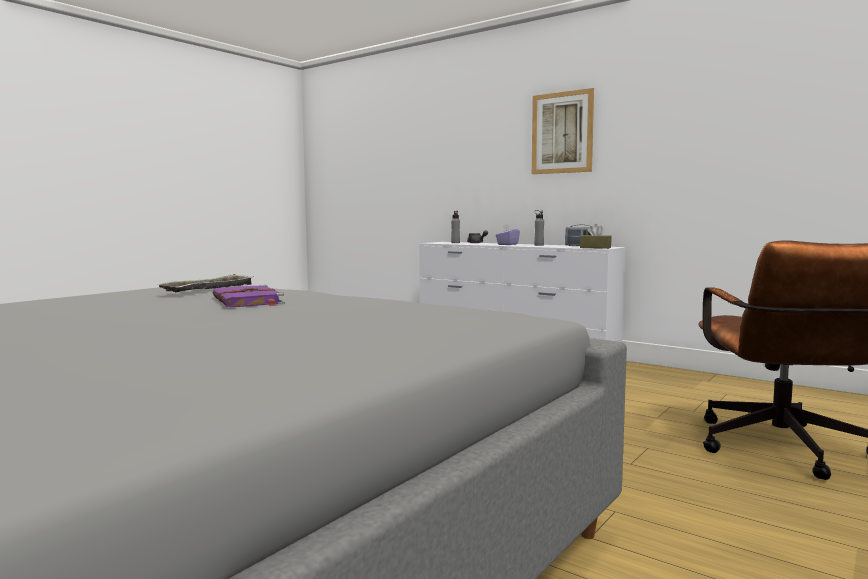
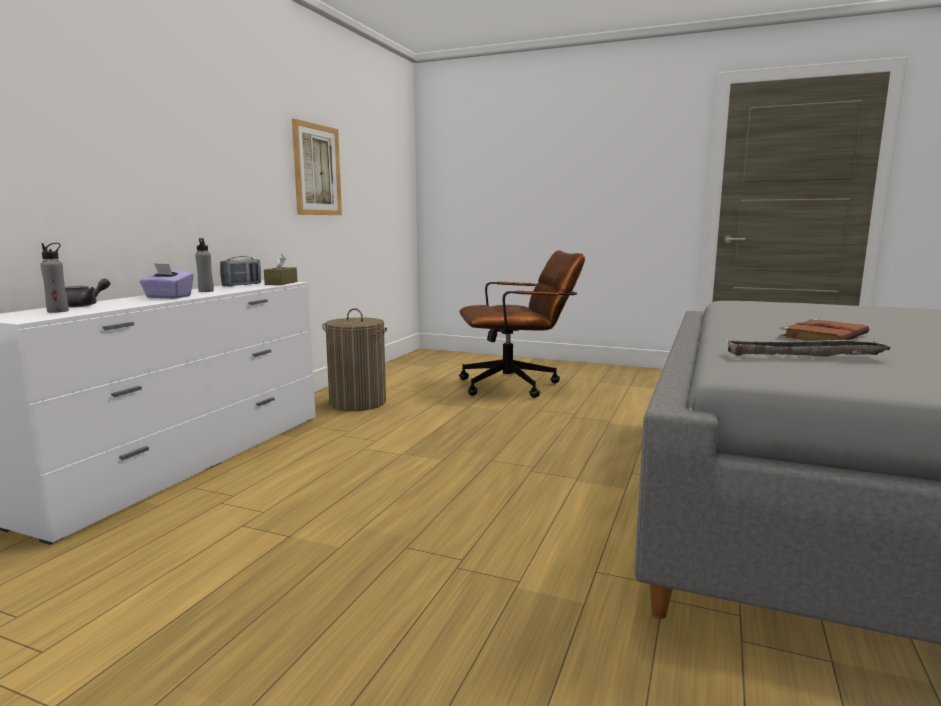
camera: 105 degrees left, 5 degrees up
(248, 300) = (824, 335): purple book -> brown book
(562, 133) = (171, 120): picture -> picture (317, 170)
(659, 381) = (357, 403): none -> laundry basket

